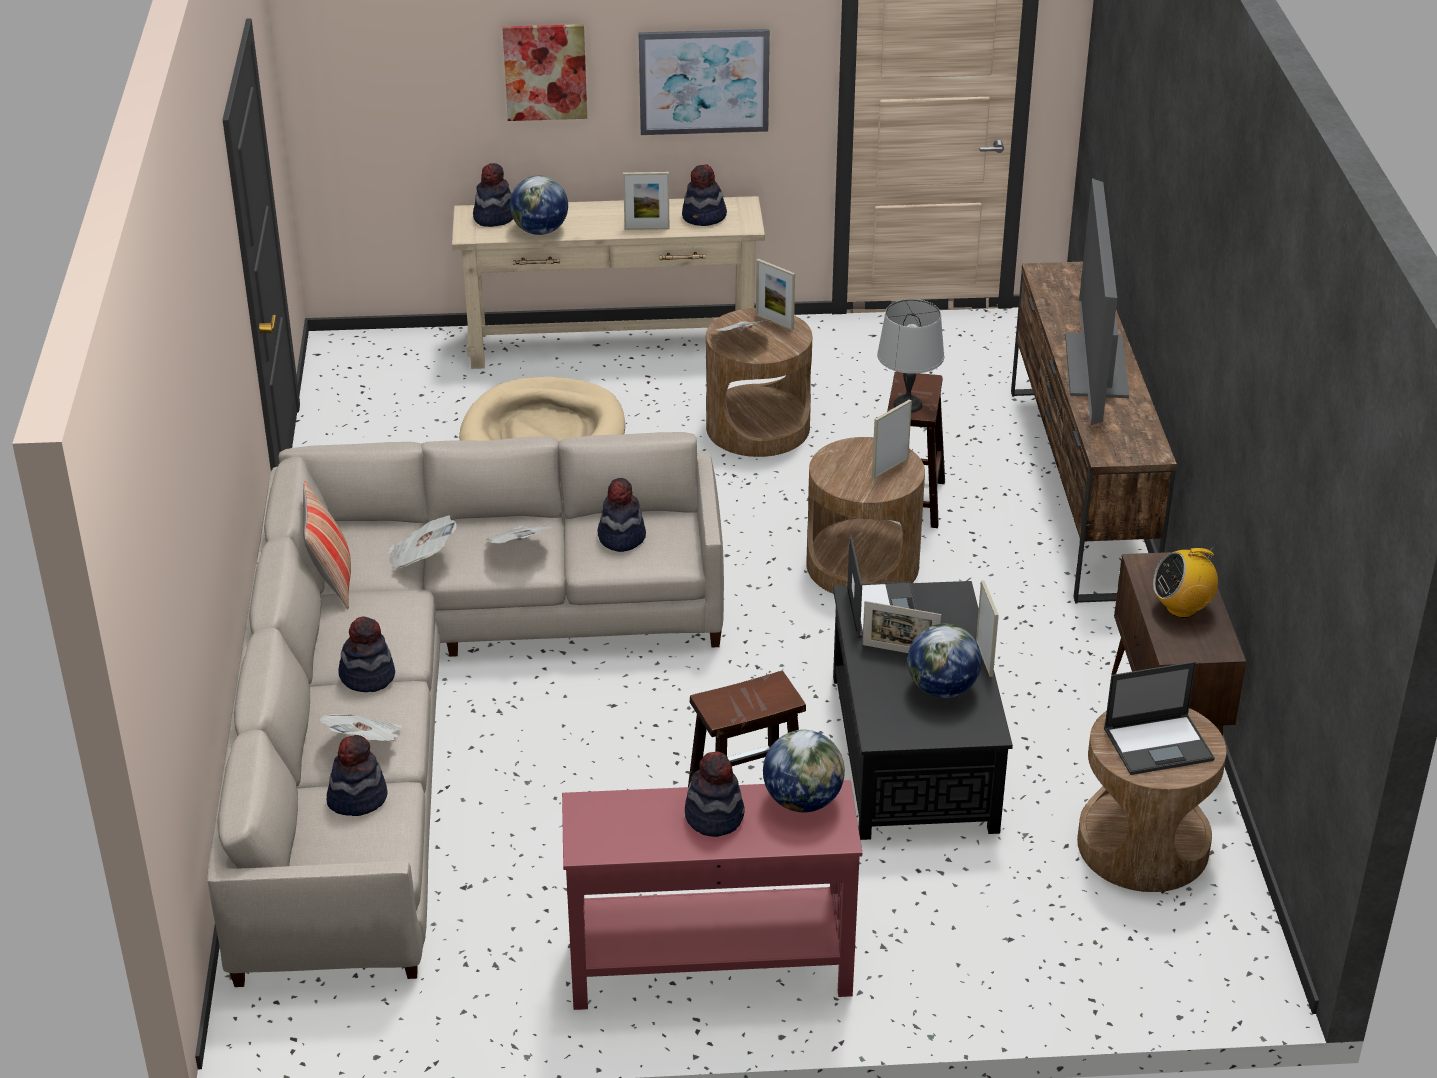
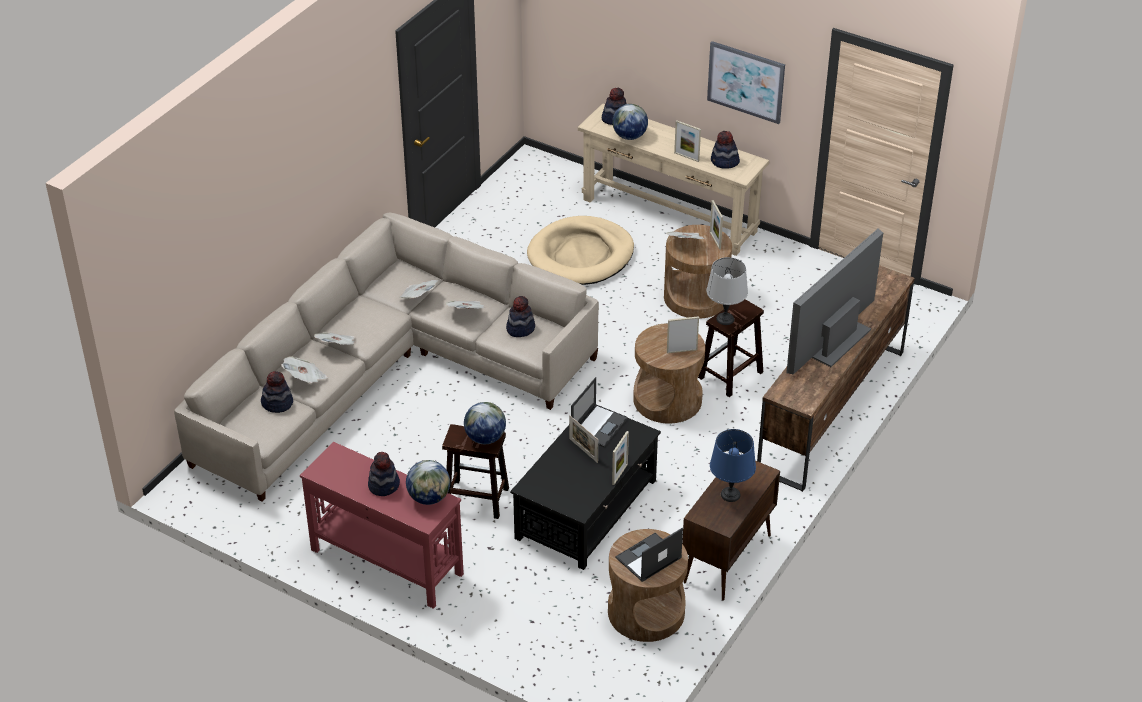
camera: 35 degrees right, 5 degrees up
(331, 581) = (368, 291): pillow -> none
(367, 676) = (337, 346): hat -> newspaper
(545, 71) = (659, 45): picture -> none
(941, 689) = (581, 479): globe -> globe (485, 438)
(1159, 744) = (648, 558): laptop -> laptop turned 120 degrees clockwise
(1182, 608) = (730, 495): radio -> blue table lamp

